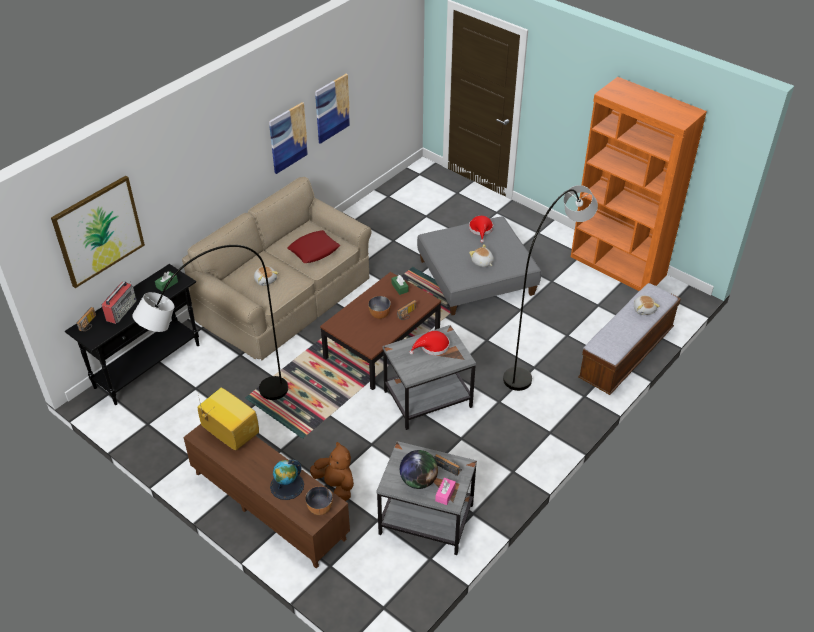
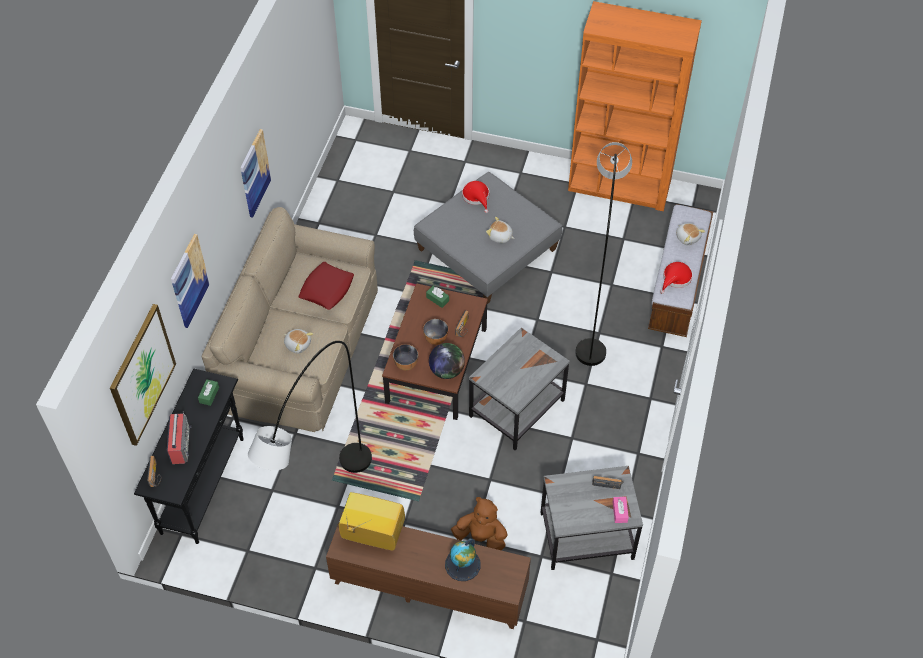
camera: 25 degrees left, 10 degrees up
(320, 508) = (508, 574): bowl -> bowl (406, 364)
(332, 108) = (280, 118): picture -> picture (189, 281)
(418, 480) = (588, 508): globe -> globe (446, 371)
(432, 347) = (518, 359): red hat -> red hat (675, 279)

